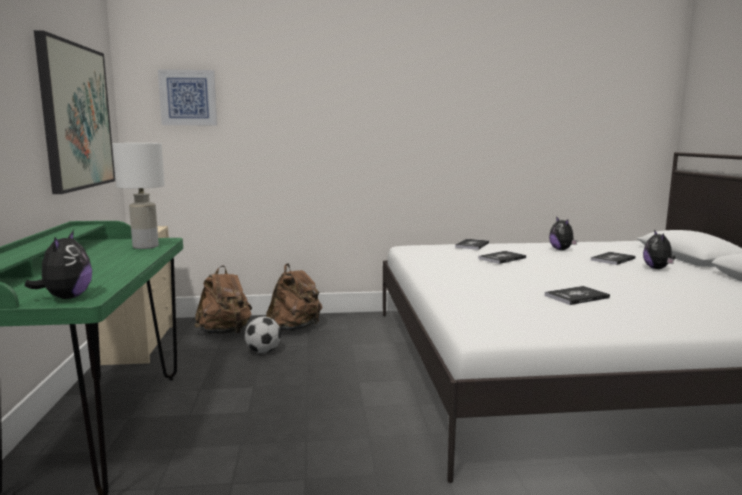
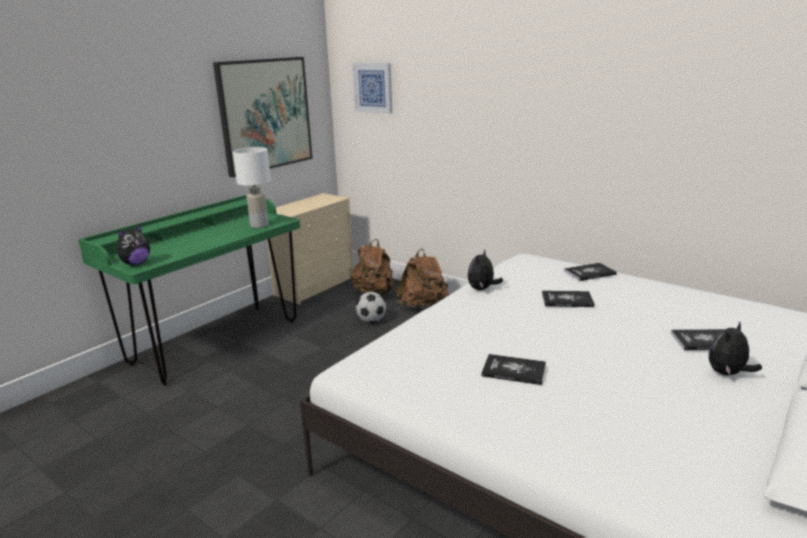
camera: 45 degrees right, 10 degrees up
(561, 250) = (682, 307): plush toy -> plush toy (482, 289)

